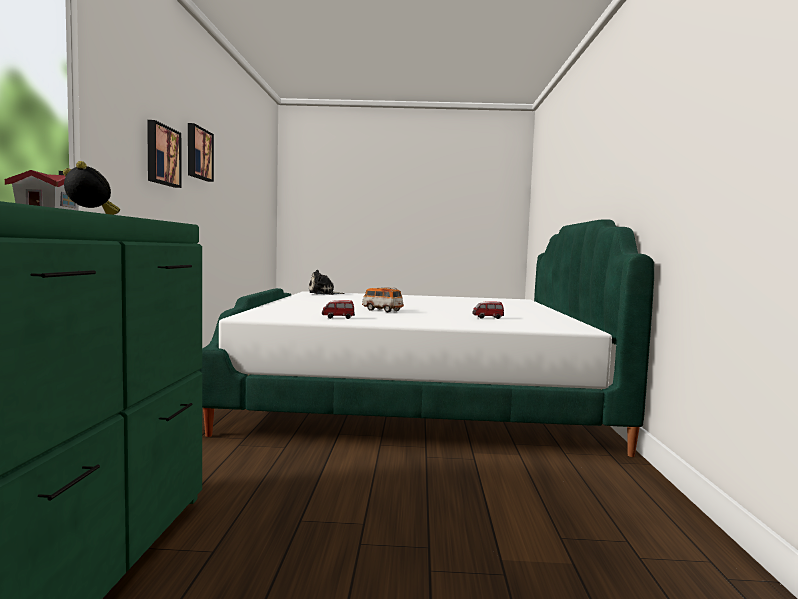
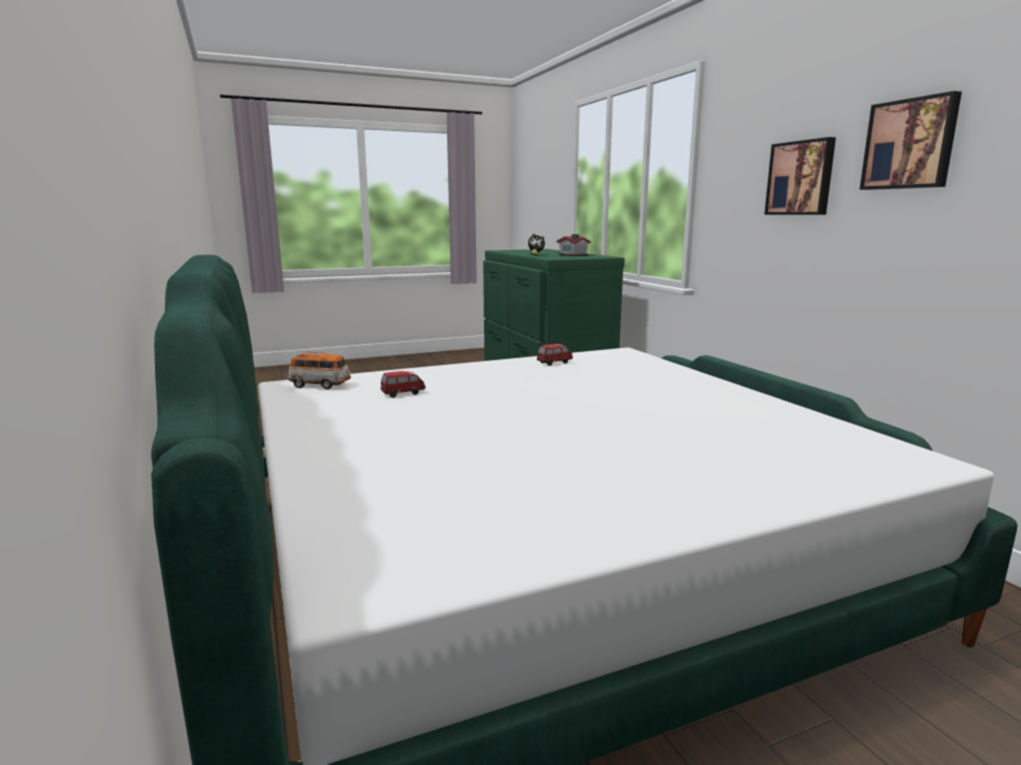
camera: 155 degrees right, 10 degrees up
(323, 293) = (875, 456): plush toy -> none
(382, 310) = (557, 389): toy car -> toy car (320, 385)

